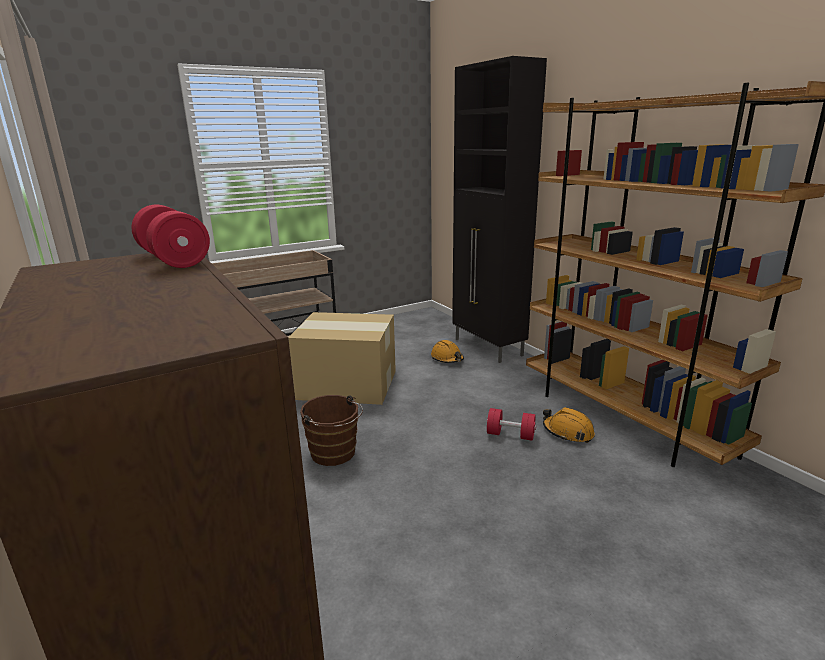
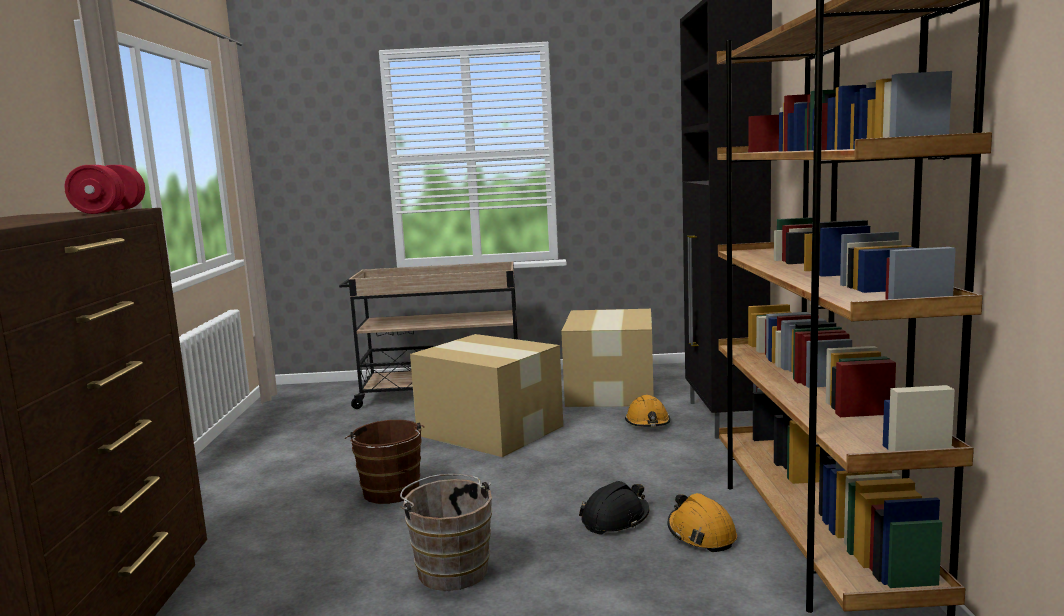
camera: 30 degrees right, 10 degrees down
(395, 337) = (611, 390): none -> cardboard box
(453, 503) = (451, 569): none -> brown bucket
(510, 435) = (615, 520): red dumbbell -> black hard hat

